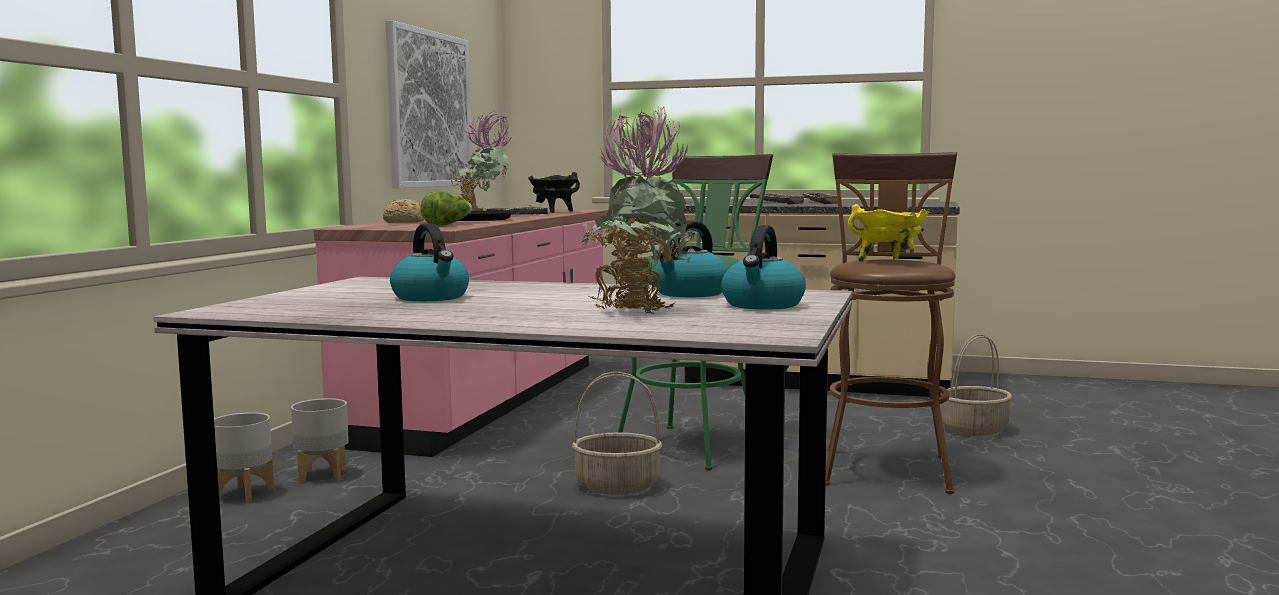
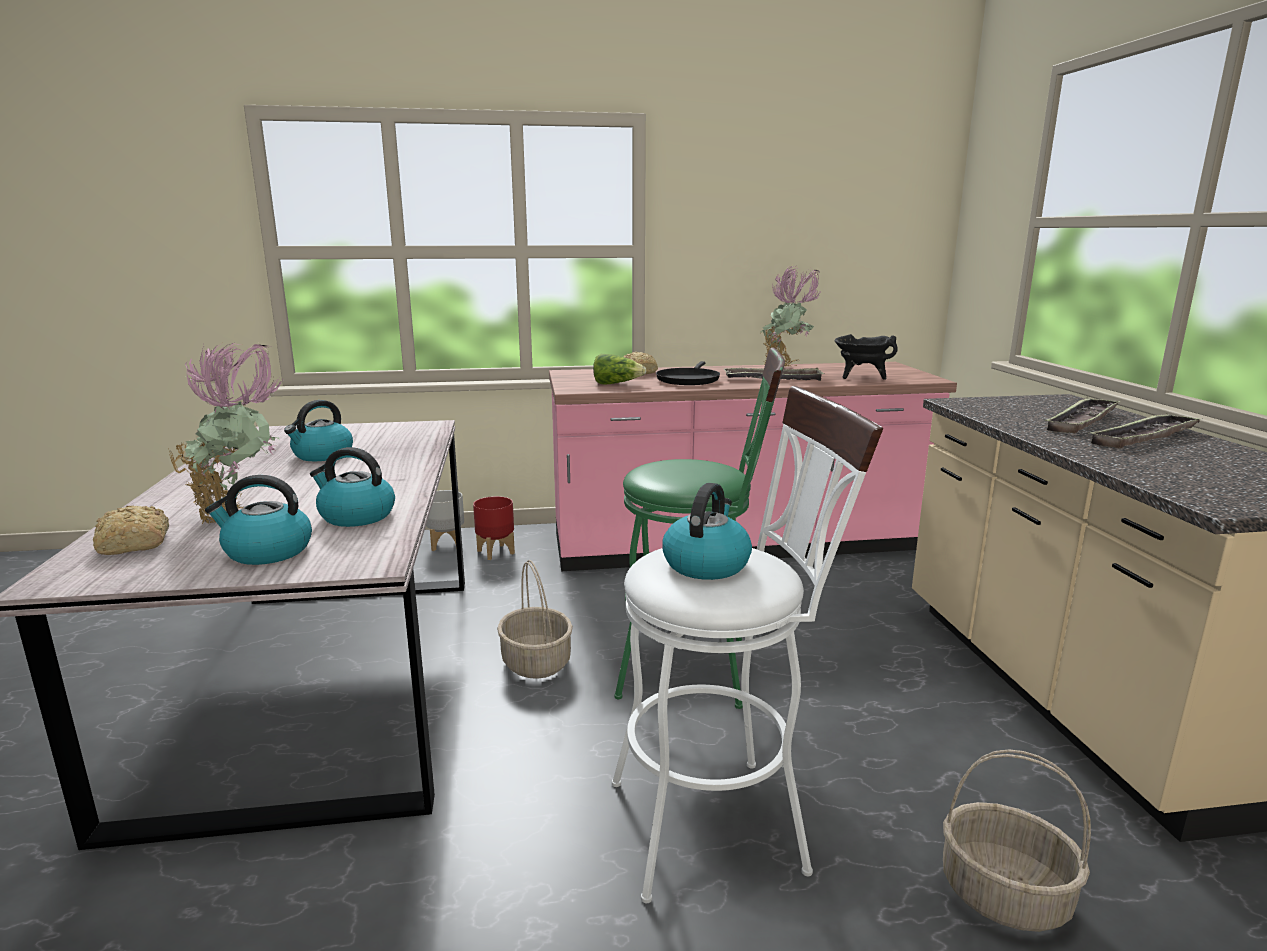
camera: 65 degrees right, 10 degrees up
(322, 475) = (496, 552): grey planter -> red planter
(429, 109) = (786, 258): picture -> none
(692, 325) = (133, 545): none -> bread
(885, 466) = (723, 821): brown stool -> white stool
(889, 261) = (706, 564): yellow cooking pot -> kettle

